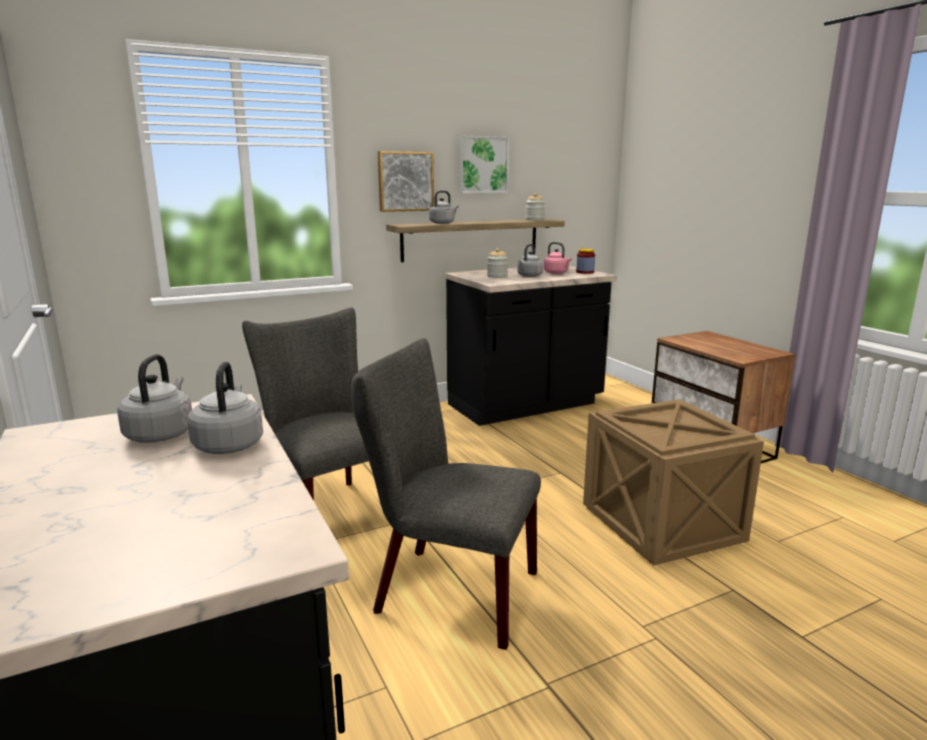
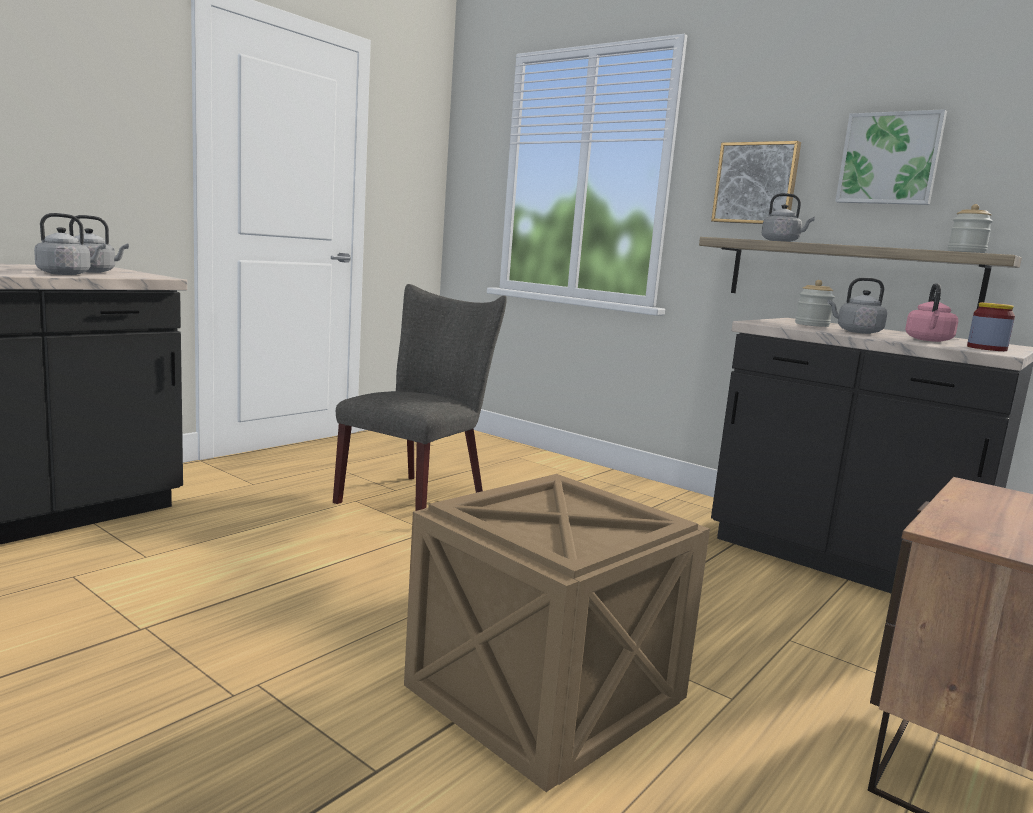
camera: 65 degrees right, 5 degrees down
(446, 590) = (298, 563): grey chair -> none

